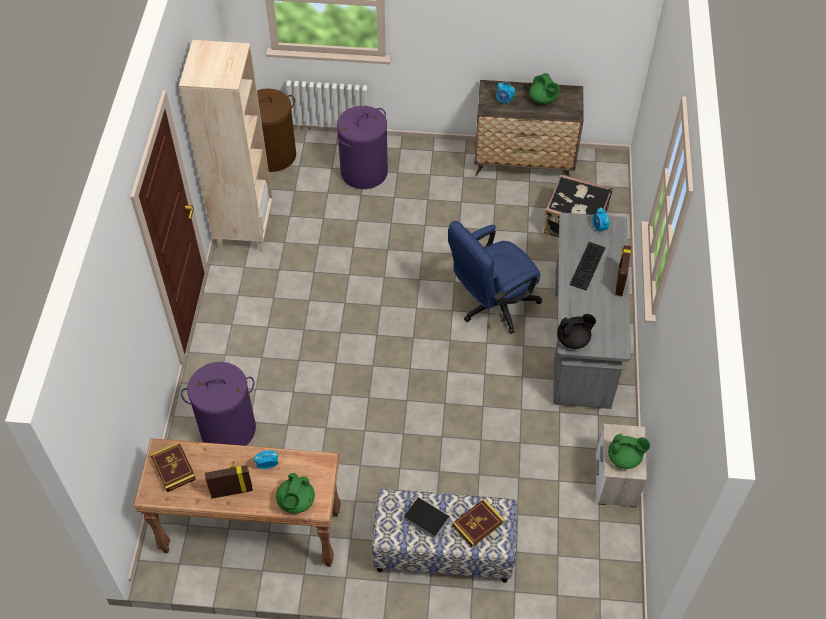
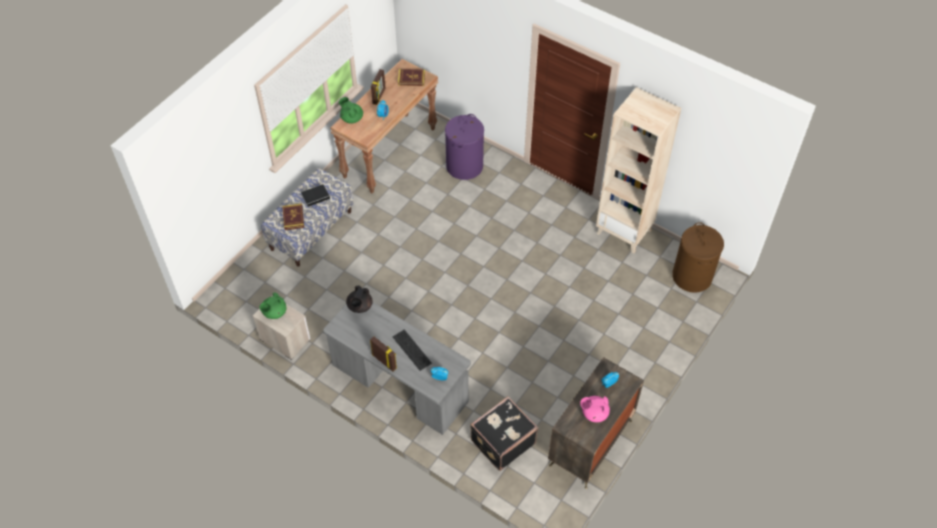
camera: 120 degrees right, 0 degrees up
(364, 172) = (641, 326): purple laundry basket -> none
(491, 306) = (463, 343): blue office chair -> none
(543, 99) = (594, 413): green teapot -> pink teapot

